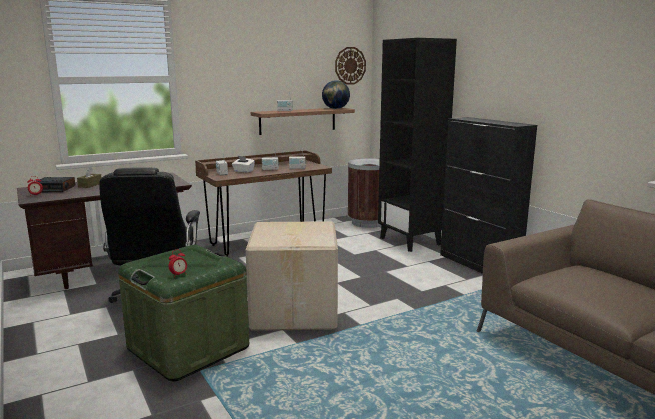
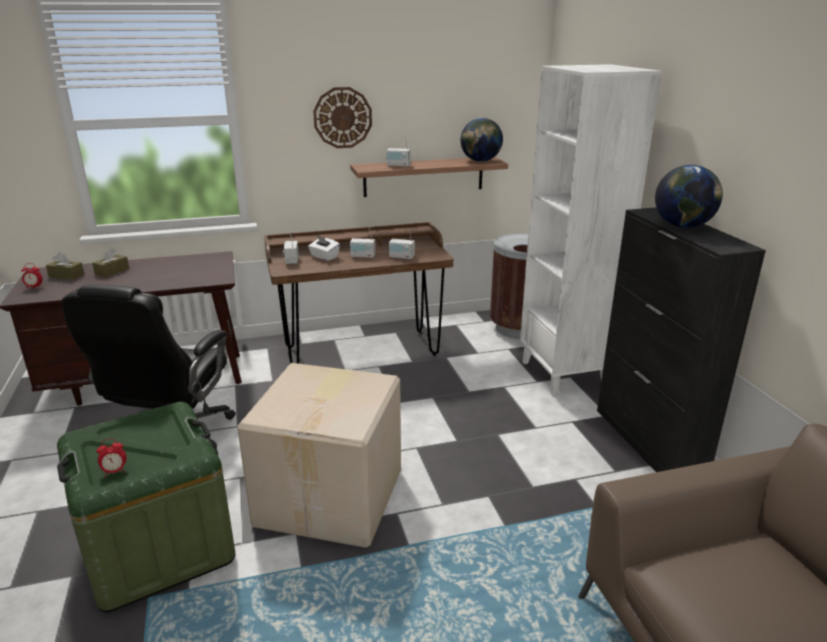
camera: 15 degrees right, 10 degrees up
(55, 189) = (66, 276): alarm clock -> brown tissue box
(350, 65) = (511, 92): wall clock -> wall clock (342, 117)
(410, 241) = (564, 375): black bookcase -> white bookcase
(486, 121) = (683, 226): none -> globe

